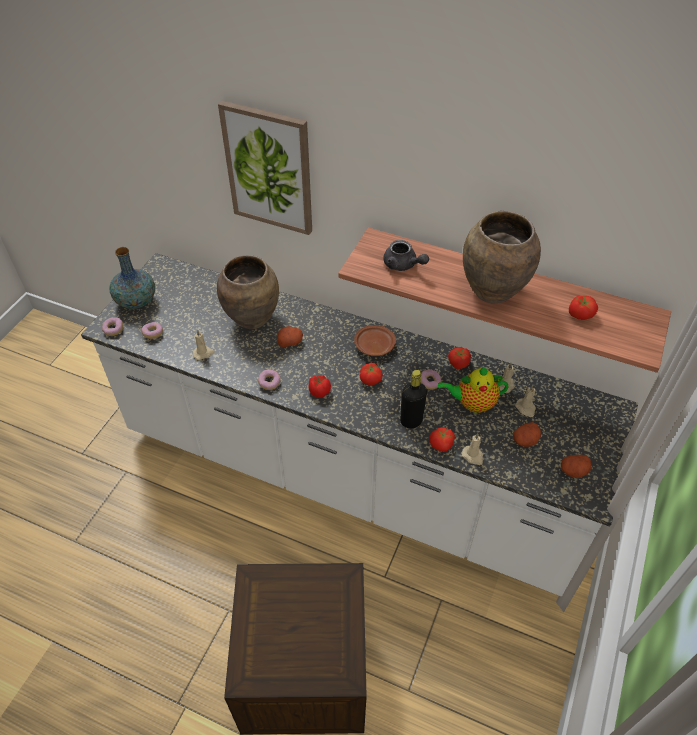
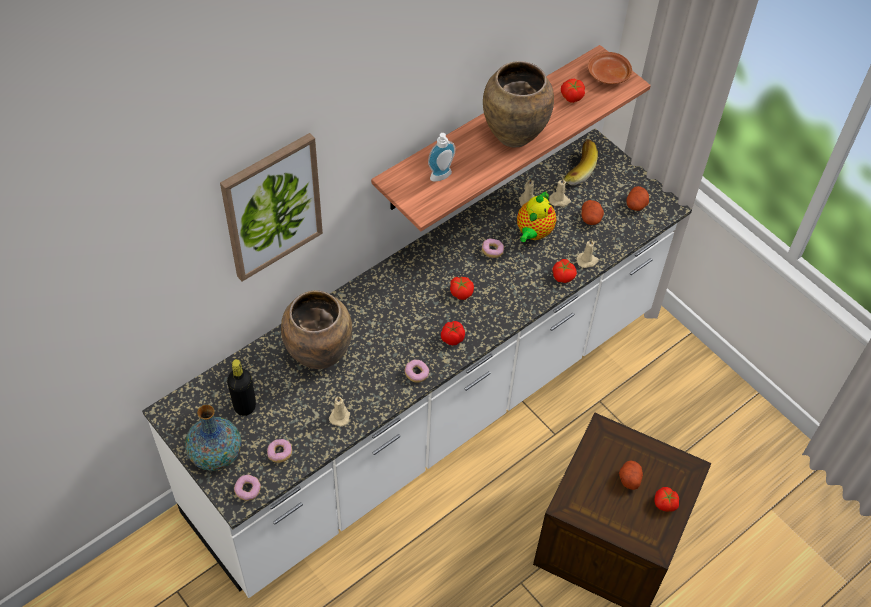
camera: 65 degrees left, 5 degrees up
(290, 342) = (373, 335): potato -> potato (629, 478)
(374, 345) = (421, 271): brown plate -> brown plate (608, 75)
(403, 265) = (442, 177): grey teapot -> soap dispenser
(411, 421) = (526, 285): black bottle -> black bottle (245, 406)
(458, 363) = (482, 219): tomato -> tomato (665, 503)
(574, 406) = (575, 168): none -> banana

